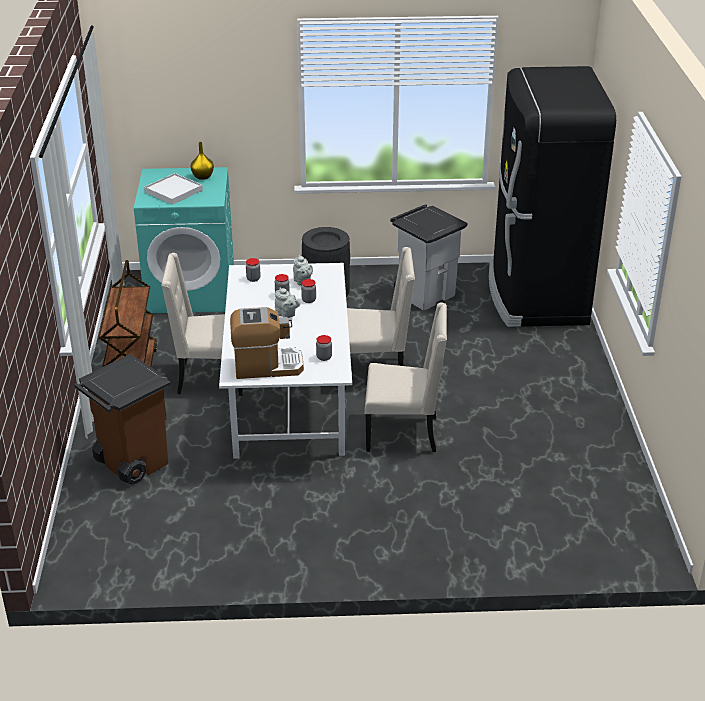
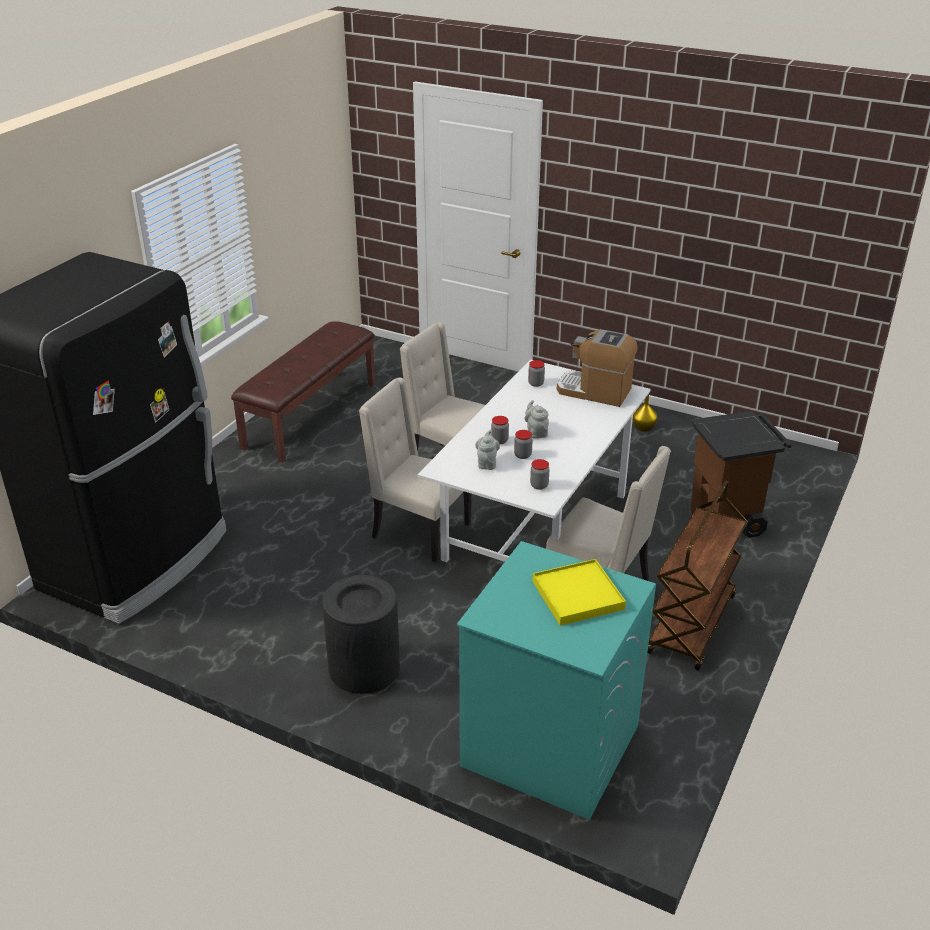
camera: 150 degrees left, 0 degrees up
(173, 191) = (578, 595): white tray -> yellow tray
(202, 176) = (513, 613): yellow vase -> yellow vase (643, 428)
(425, 294) = (252, 610): grey trash can -> none
(585, 438) = (310, 415): none -> brown bench

